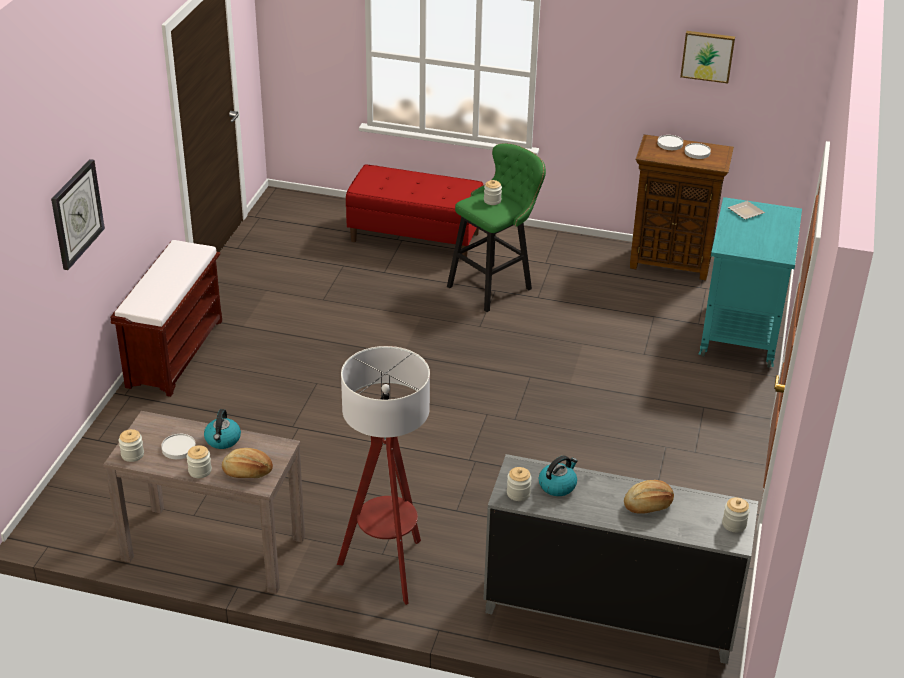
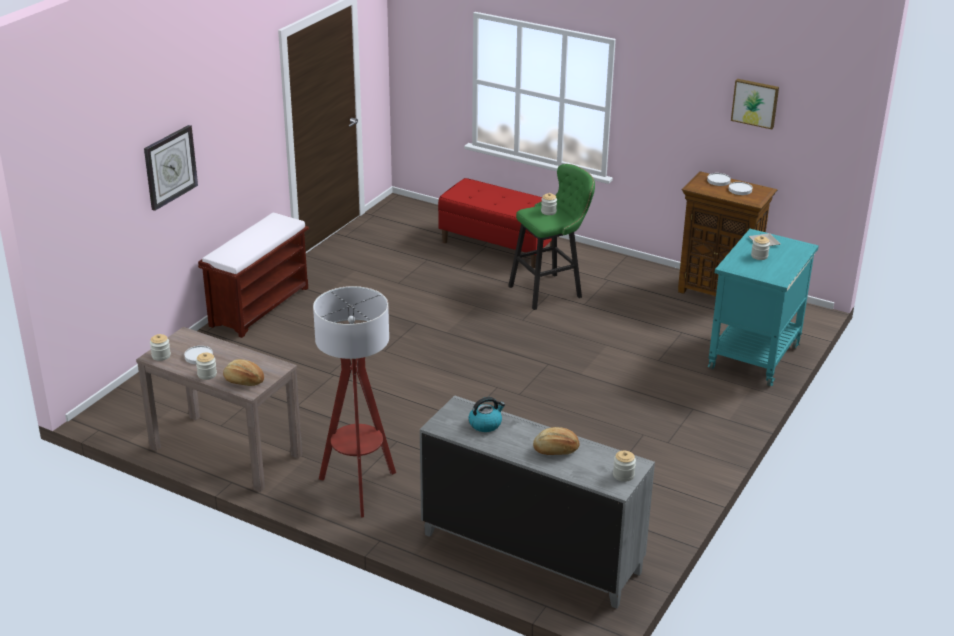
camera: 15 degrees right, 5 degrees down
(223, 440) = (236, 356): kettle -> none
(518, 493) = (449, 425): jar -> jar (759, 256)

